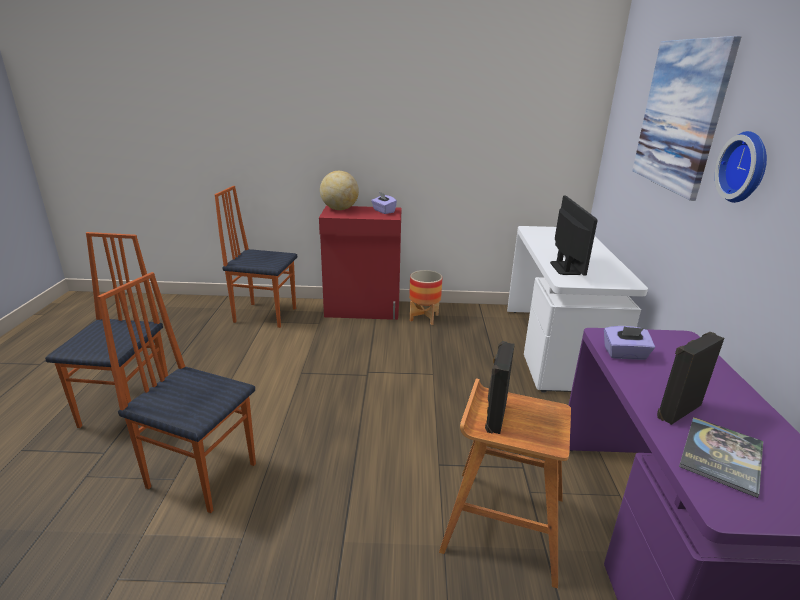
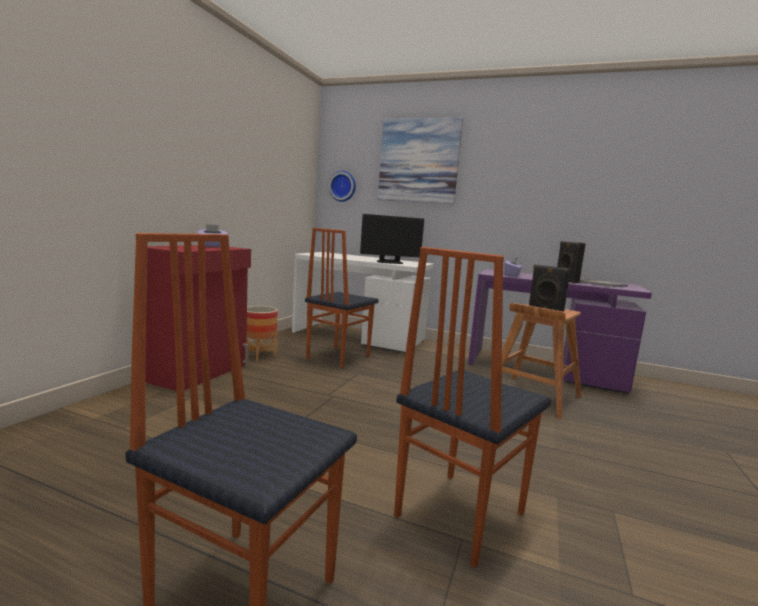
camera: 70 degrees left, 15 degrees down
(265, 314) = (102, 424): chair -> chair (337, 357)
(339, 209) = (169, 247): globe -> none
(565, 268) = (389, 262): monitor -> monitor turned 150 degrees clockwise
(746, 167) = (491, 180): wall clock -> wall clock (343, 186)

